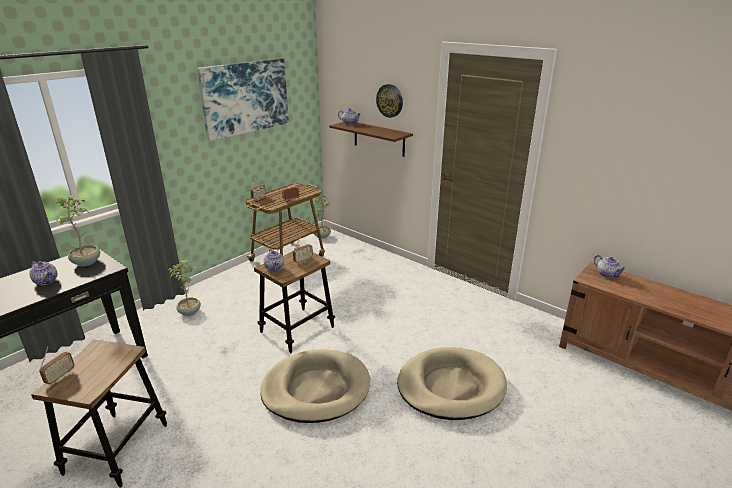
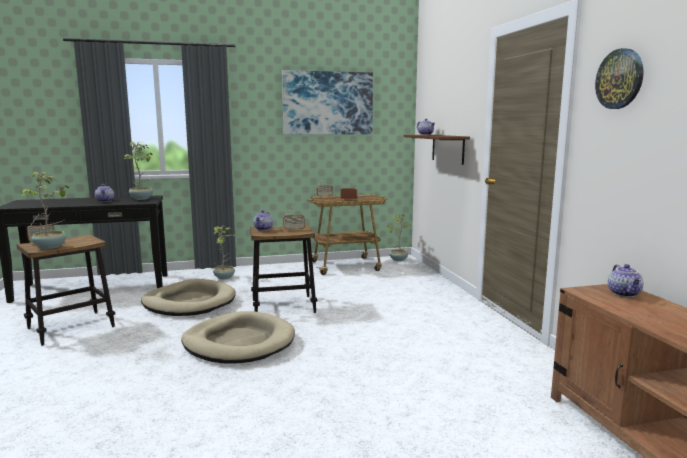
camera: 35 degrees right, 15 degrees down
(94, 382) = (51, 247): none -> potted plant
(390, 100) = (456, 105): wall clock -> wall clock (619, 79)
(450, 386) = (360, 382): beige dog bed -> beige dog bed (189, 302)

